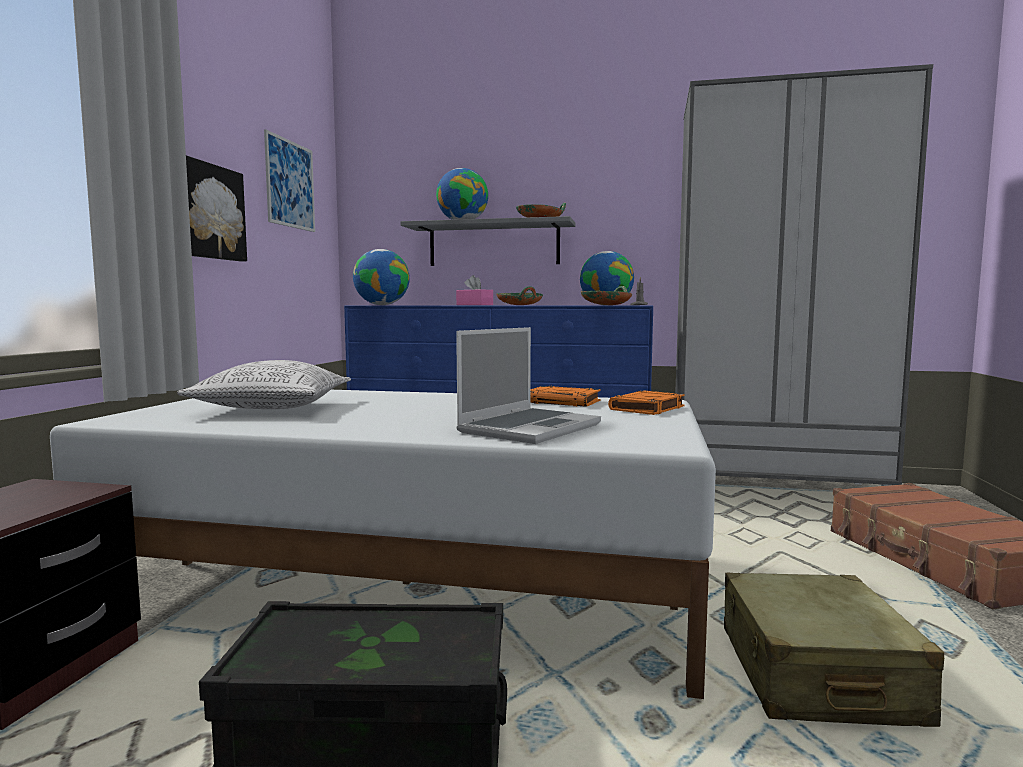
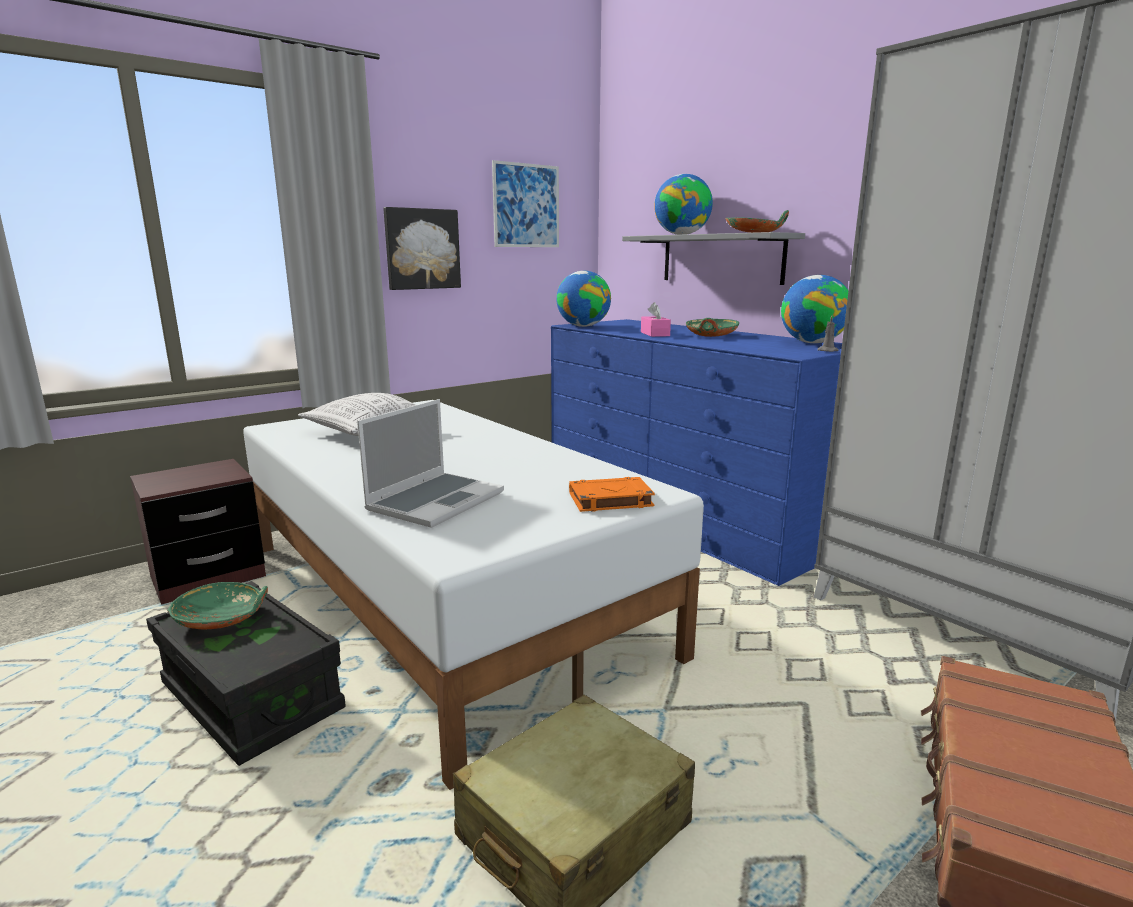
camera: 40 degrees right, 10 degrees up
(529, 428) = (436, 501): laptop -> laptop turned 45 degrees counterclockwise
(564, 402) = (572, 471): orange book -> none
(606, 305) = (769, 350): green bowl -> green bowl (222, 618)

